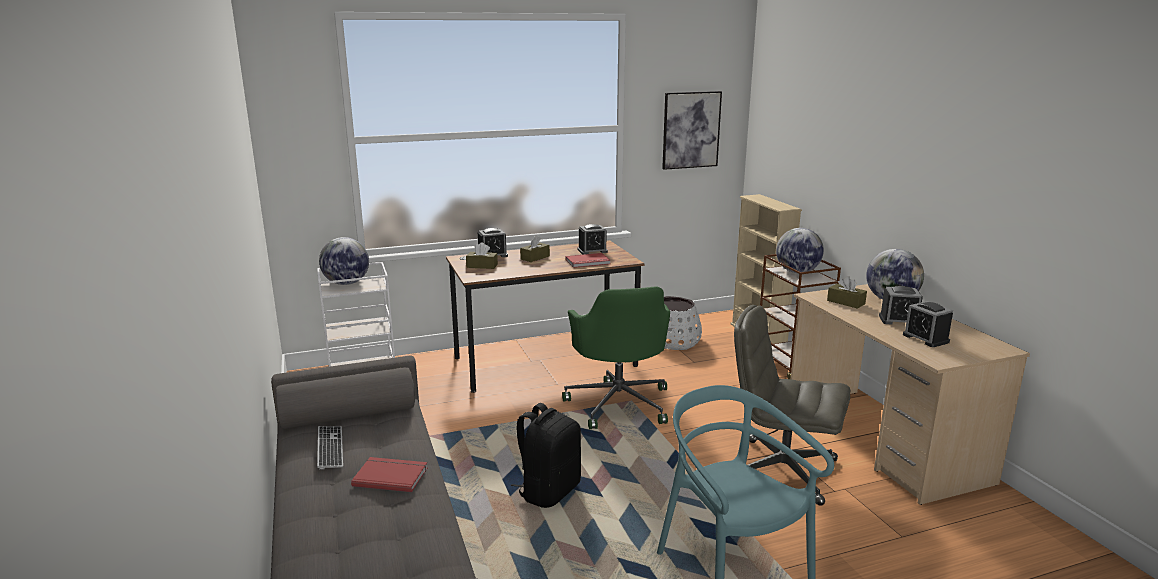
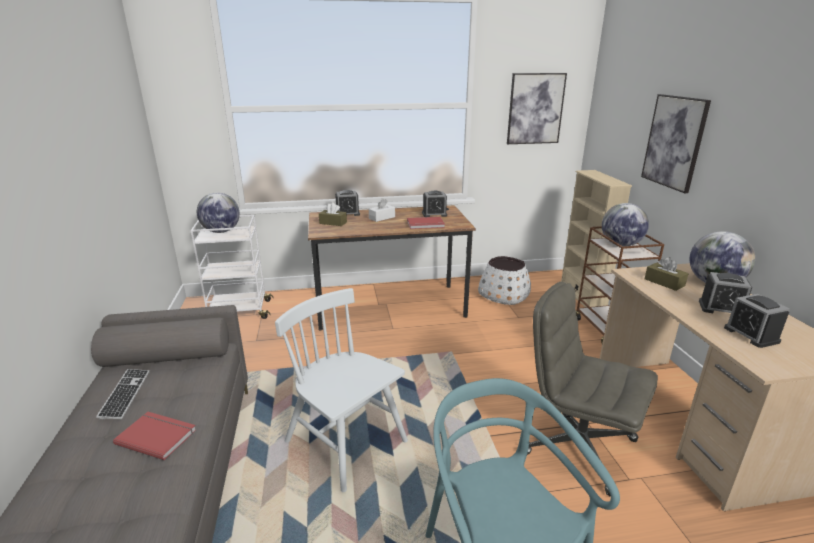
camera: 10 degrees right, 5 degrees up
(535, 257) = (382, 218): brown tissue box -> white tissue box
(549, 491) = (346, 442): black backpack -> white chair
(619, 403) = (440, 353): green office chair -> none
(840, 164) = (674, 142): none -> picture

